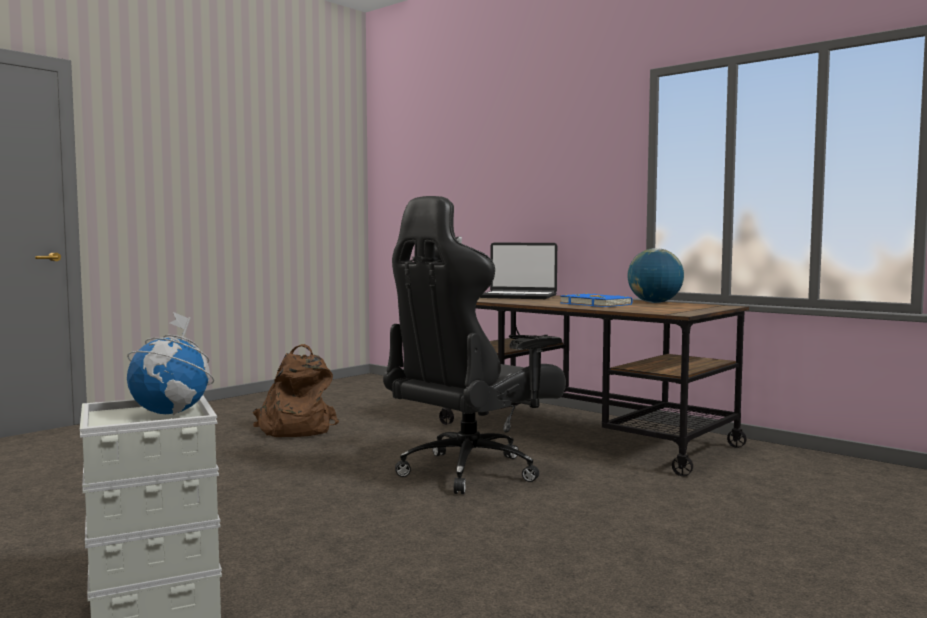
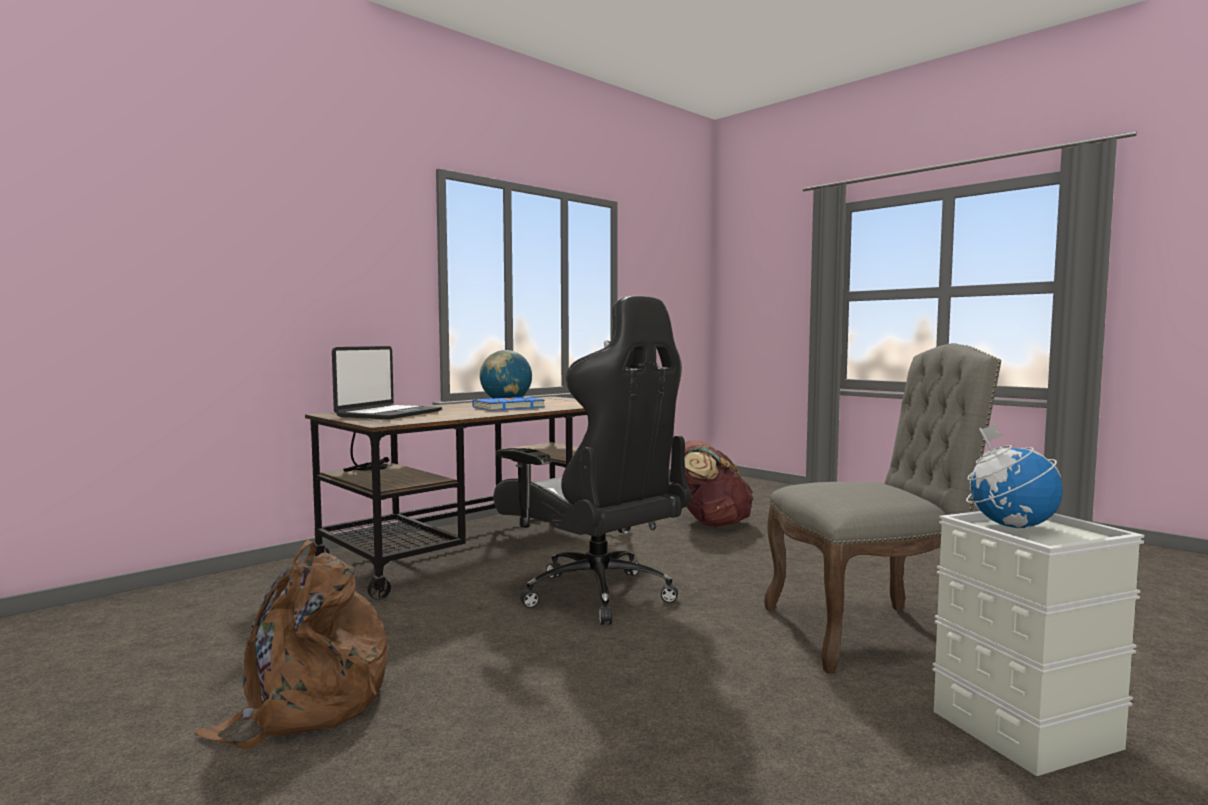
camera: 85 degrees left, 0 degrees up
(378, 568) = (867, 633): none -> grey chair
(782, 515) = (711, 523): none -> brown backpack

